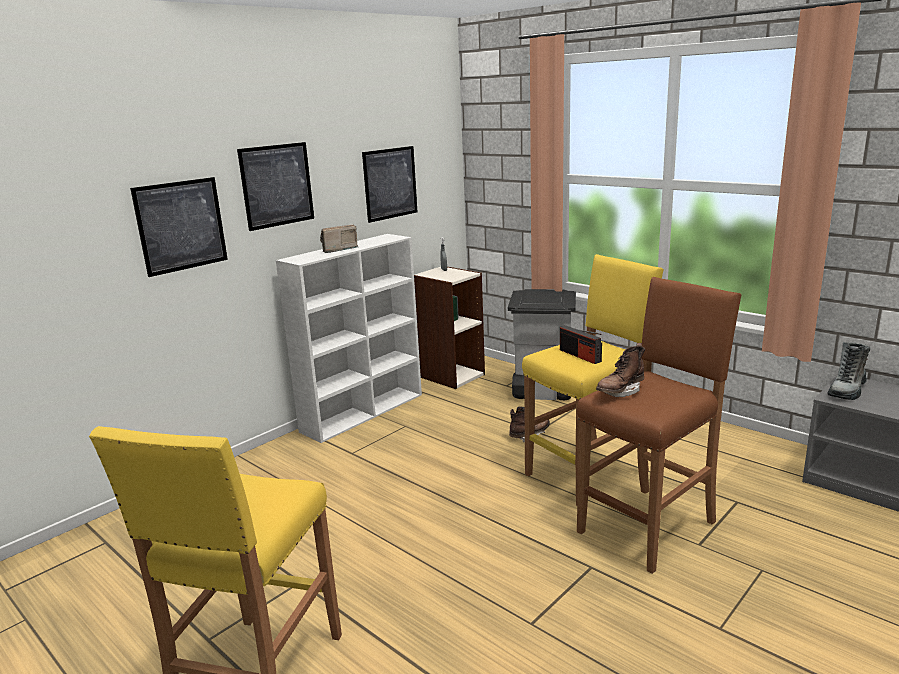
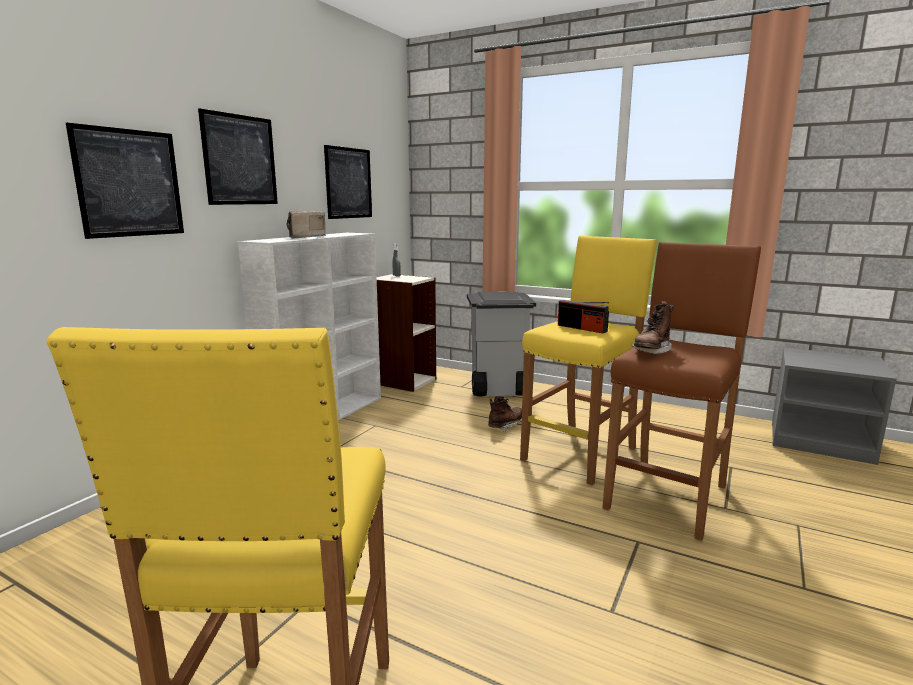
camera: 15 degrees left, 5 degrees down
(847, 390) = (804, 357): boot -> none

